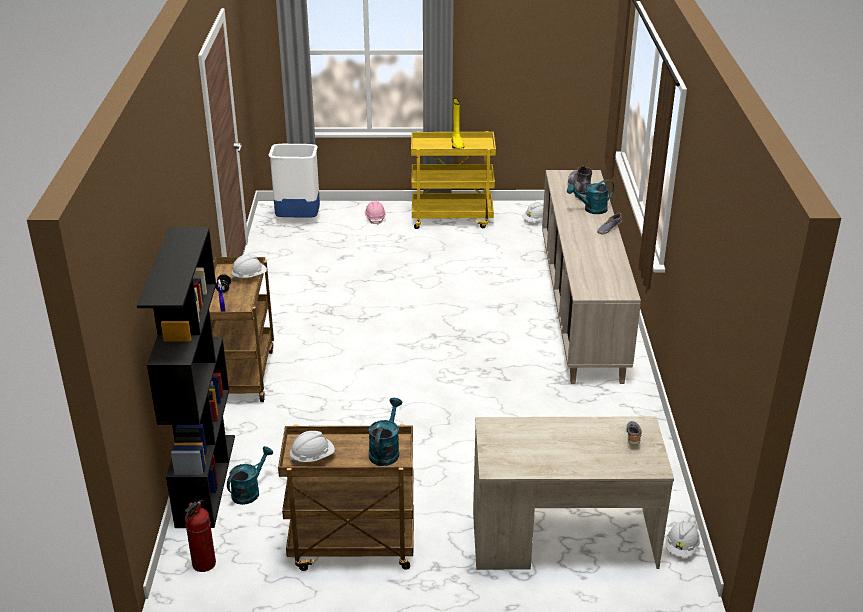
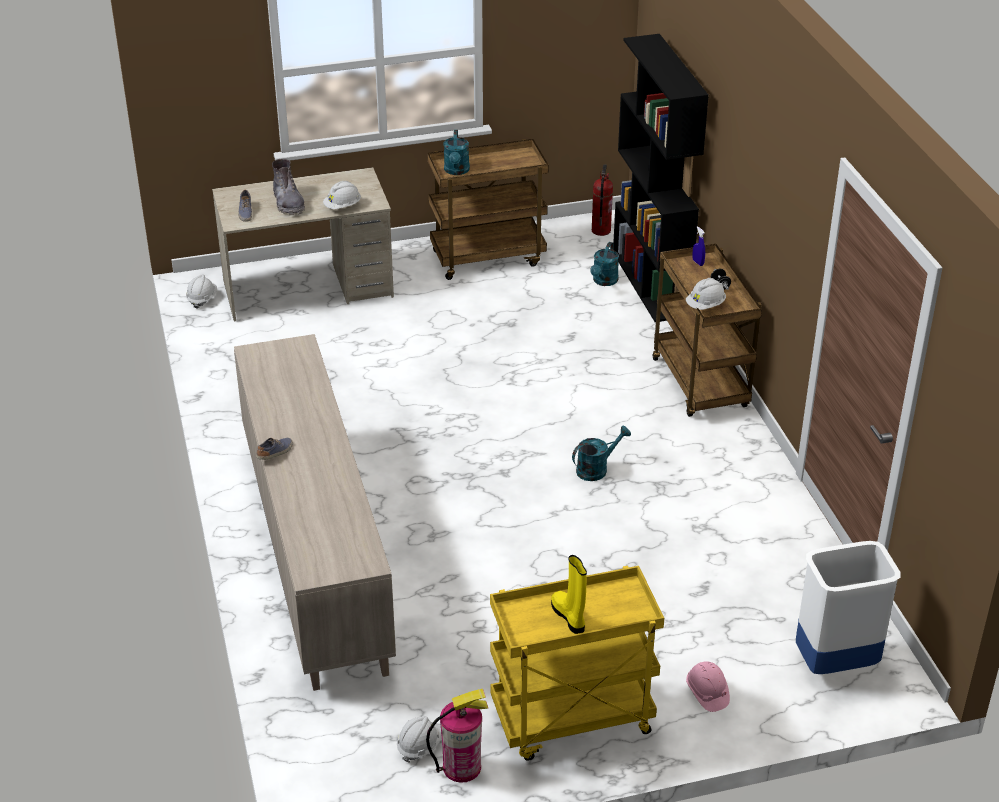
camera: 165 degrees right, 5 degrees up
(312, 457) = (514, 159): white hard hat -> white hard hat (342, 206)
(516, 211) = (461, 767): none -> fire extinguisher
(579, 191) = (326, 528): grey boot -> grey boot (288, 203)
(591, 210) = (304, 487): turquoise watering can -> turquoise watering can (596, 469)

